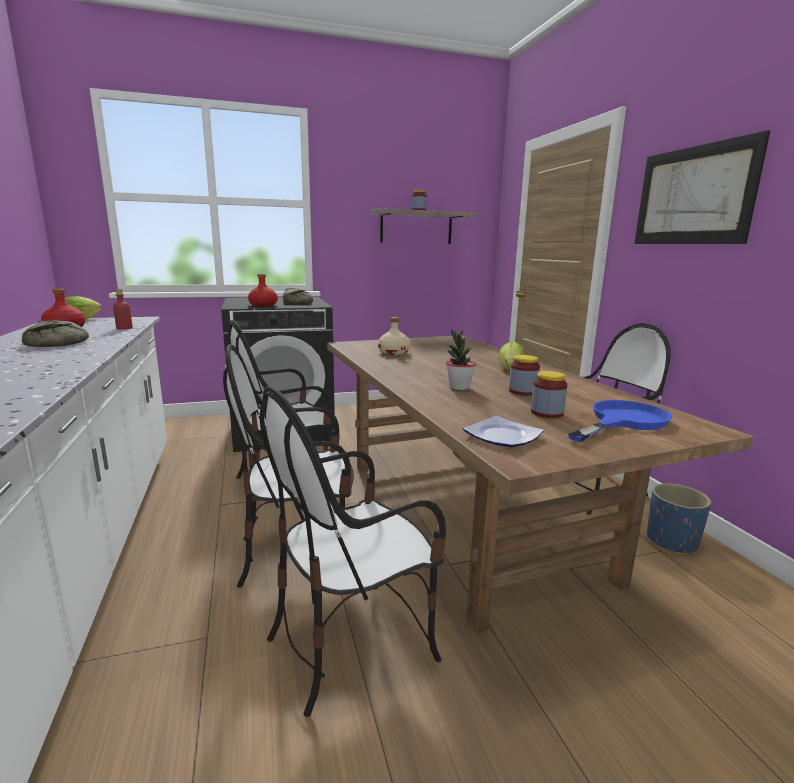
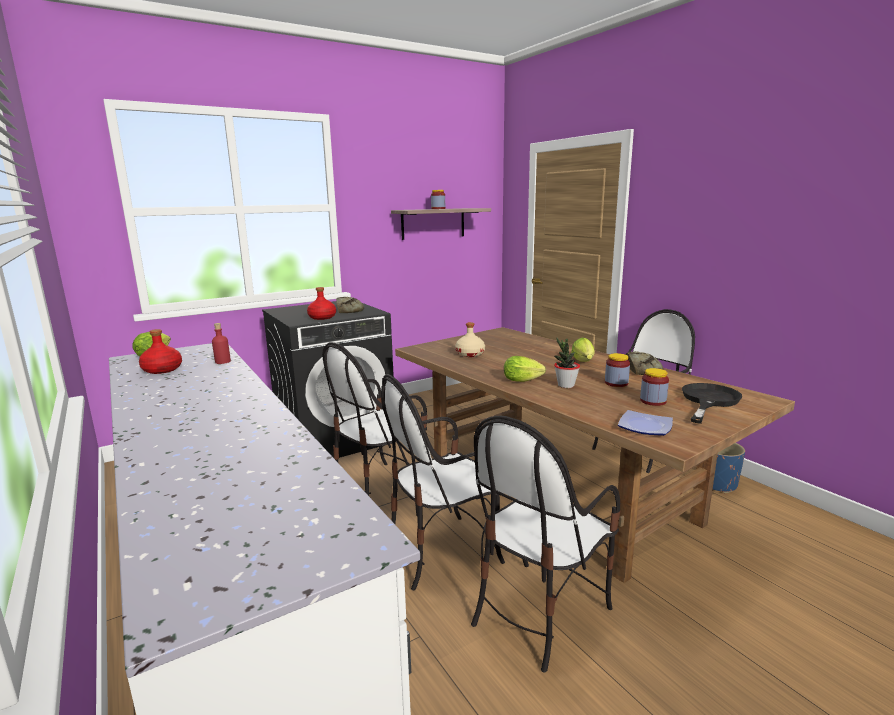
camera: 15 degrees left, 0 degrees up
(60, 343) = (196, 389): bread -> bread (641, 369)
(418, 379) = (524, 381): none -> lettuce
(622, 421) = (708, 401): blue frying pan -> black frying pan
(693, 196) = (702, 209): picture -> none

